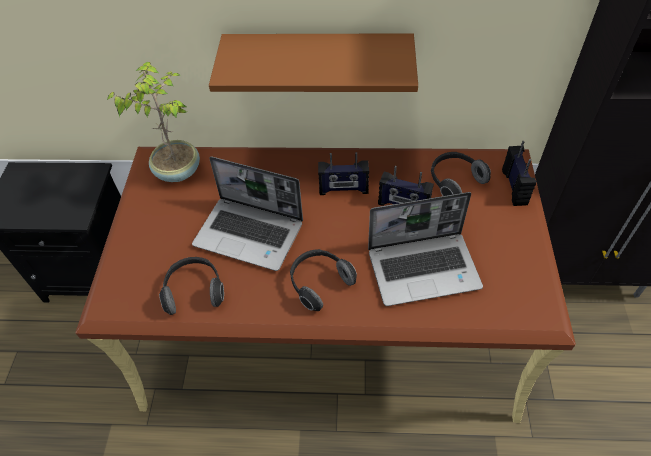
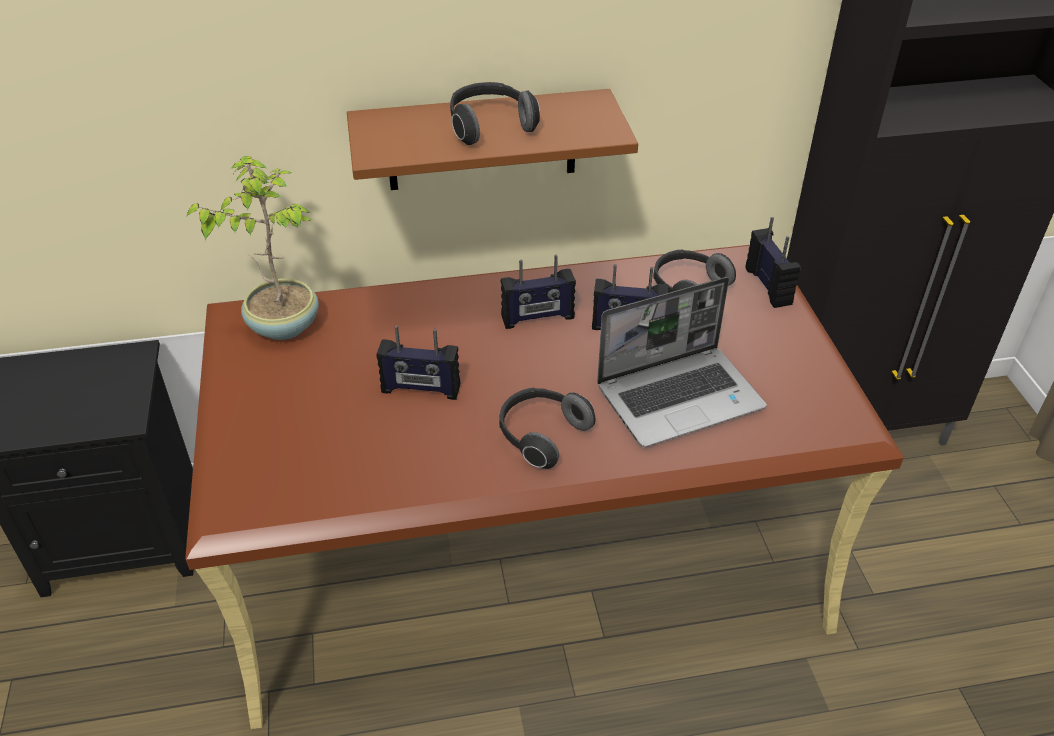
camera: 15 degrees left, 10 degrees down
(194, 291) = (359, 473): headphones -> headphones (489, 126)
(250, 234) = (420, 389): laptop -> radio

